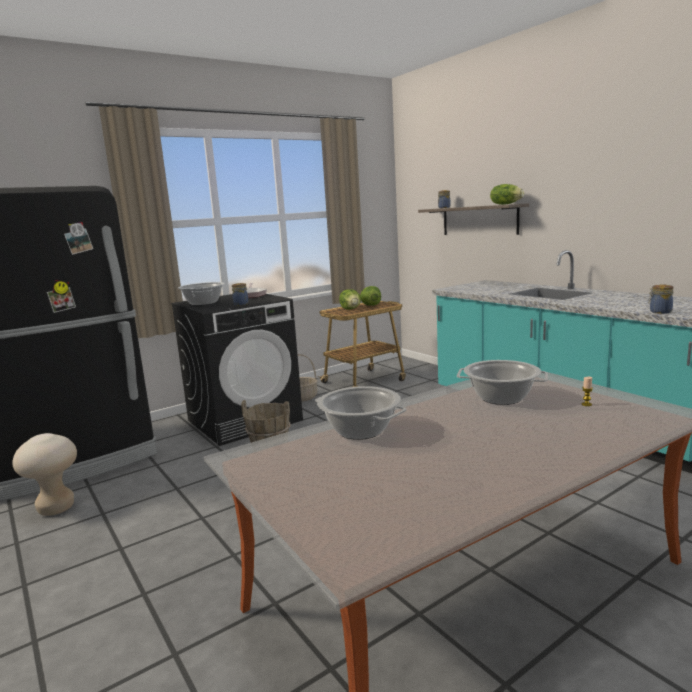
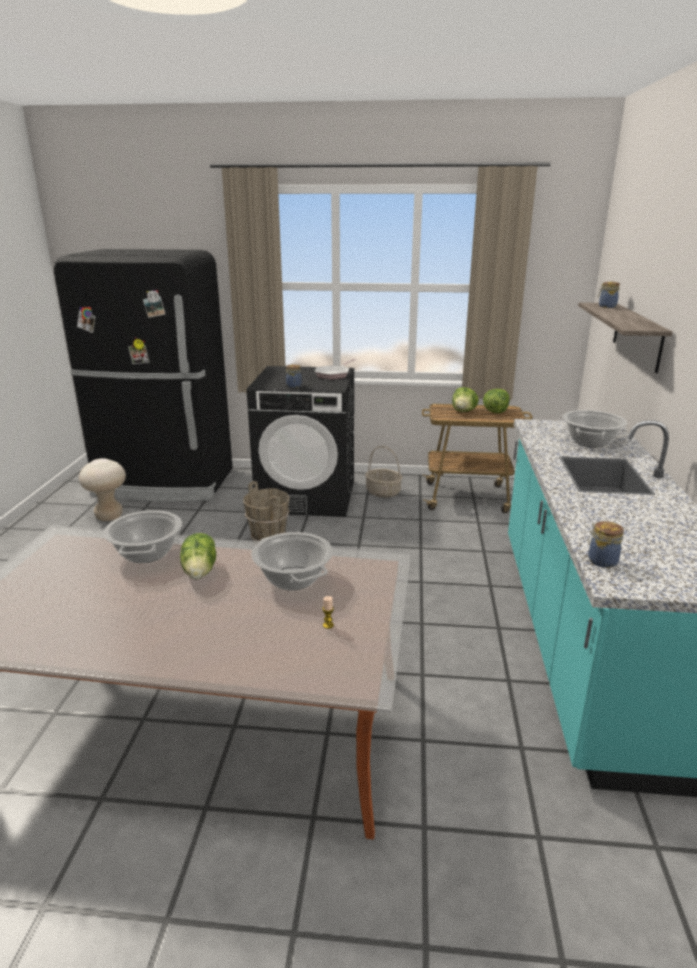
camera: 40 degrees right, 10 degrees up
(204, 303) = (280, 374): cooking pot -> cooking pot (590, 442)
(506, 204) = (639, 326): lettuce -> lettuce (200, 571)

